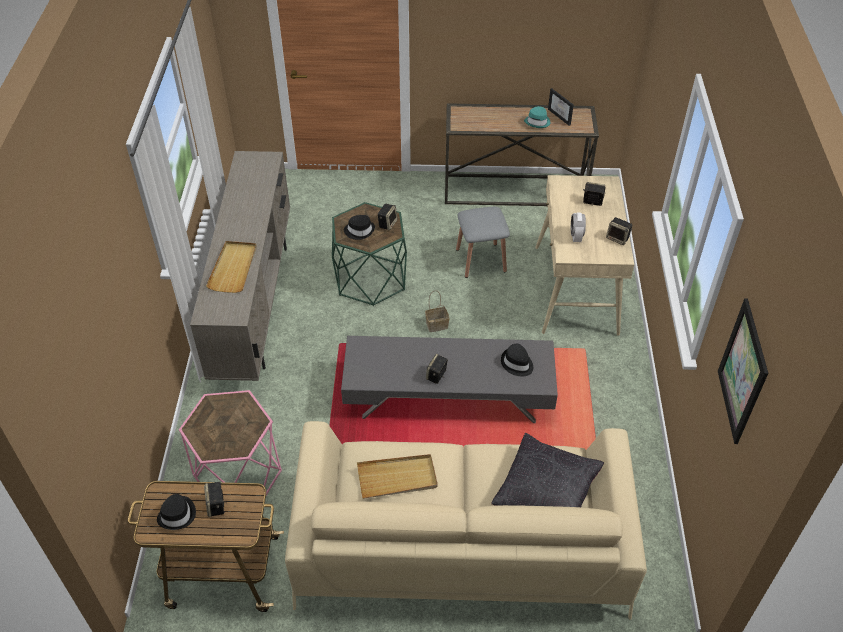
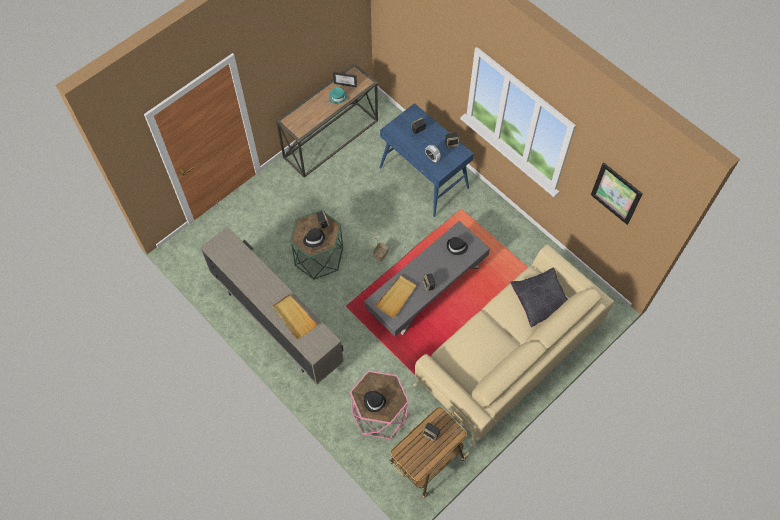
camera: 45 degrees left, 15 degrees up
(177, 515) = (420, 453): black hat -> black hat (374, 401)
(397, 478) = (478, 350): beige tray -> beige tray (396, 297)
(481, 260) = (361, 198): grey stool -> none
(576, 290) = (424, 178): beige desk -> blue desk

